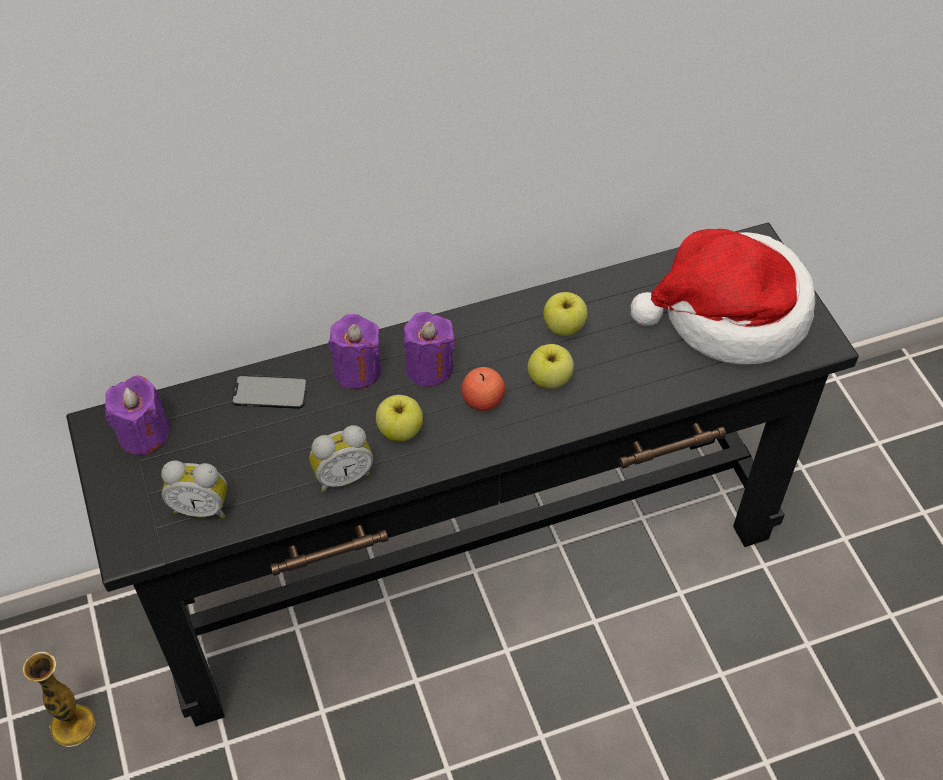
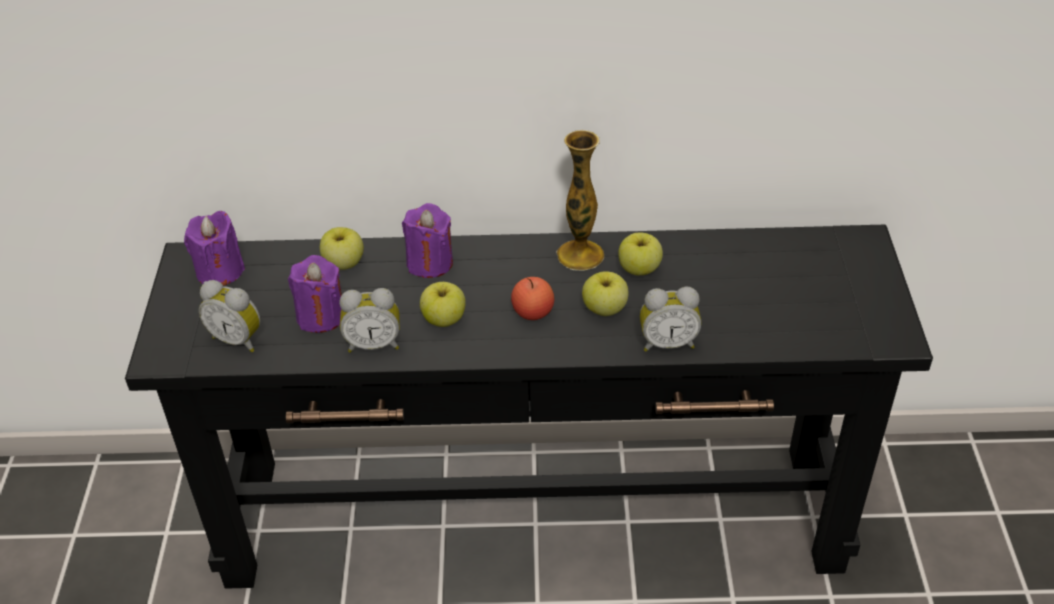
camera: 20 degrees right, 10 degrees down
(73, 725) = (122, 556): vase -> vase (580, 255)
(269, 392) = (344, 263): phone -> apple
(429, 367) = (496, 275): purple candle -> purple candle (321, 316)
(622, 401) = (667, 343): none -> alarm clock
(729, 315) = (810, 293): hat -> none

